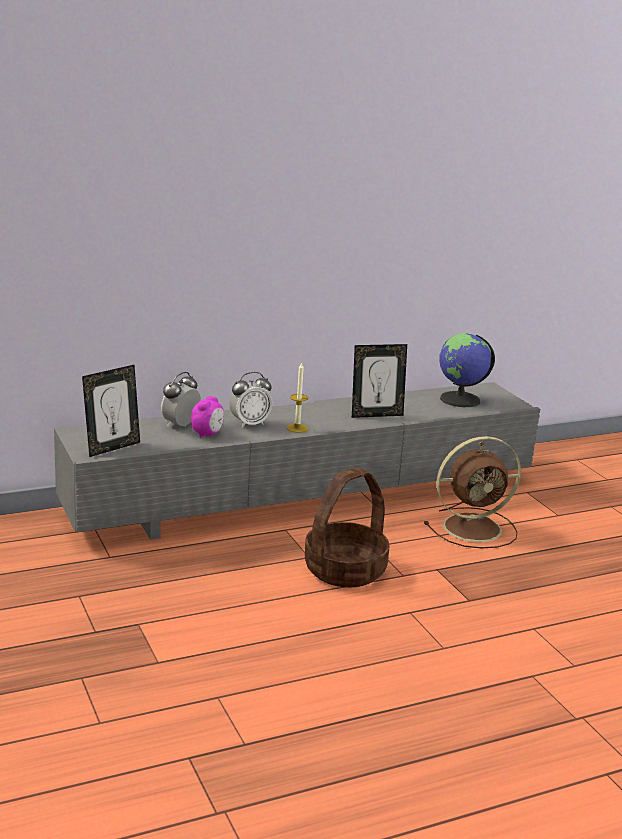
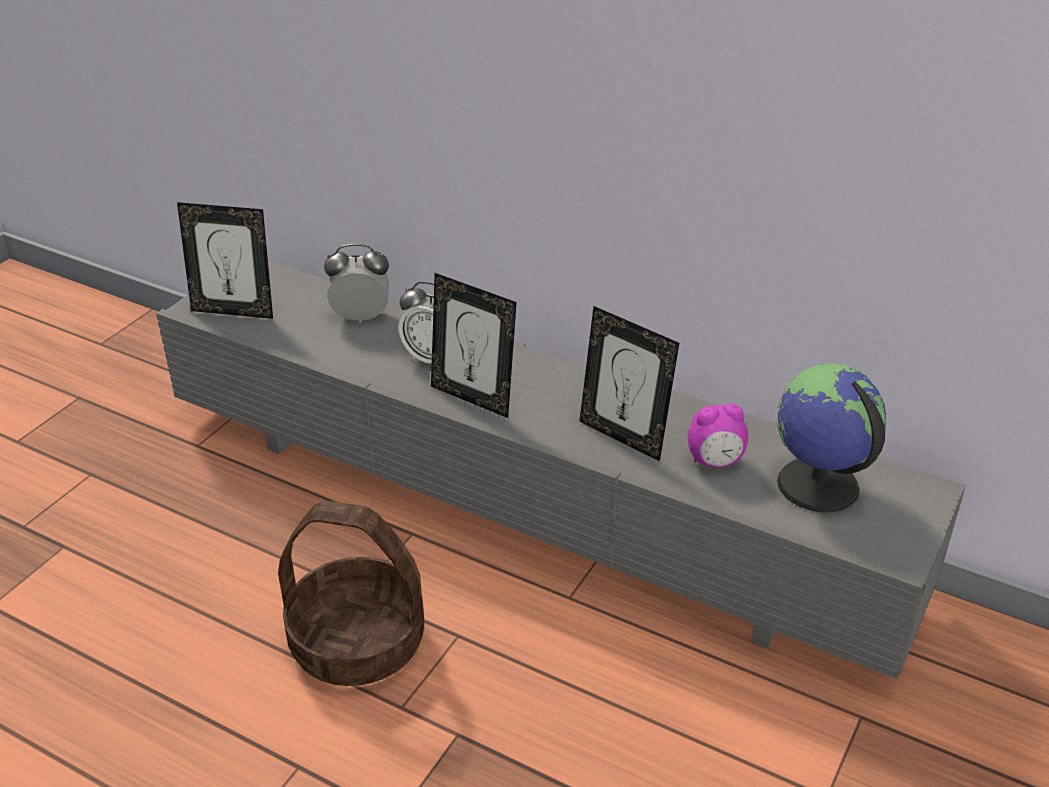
camera: 55 degrees right, 15 degrees up
(207, 434) = (358, 347): alarm clock -> alarm clock (715, 461)
(297, 428) = (473, 397): candle -> picture frame
(474, 528) = (644, 713): brown fan -> none

